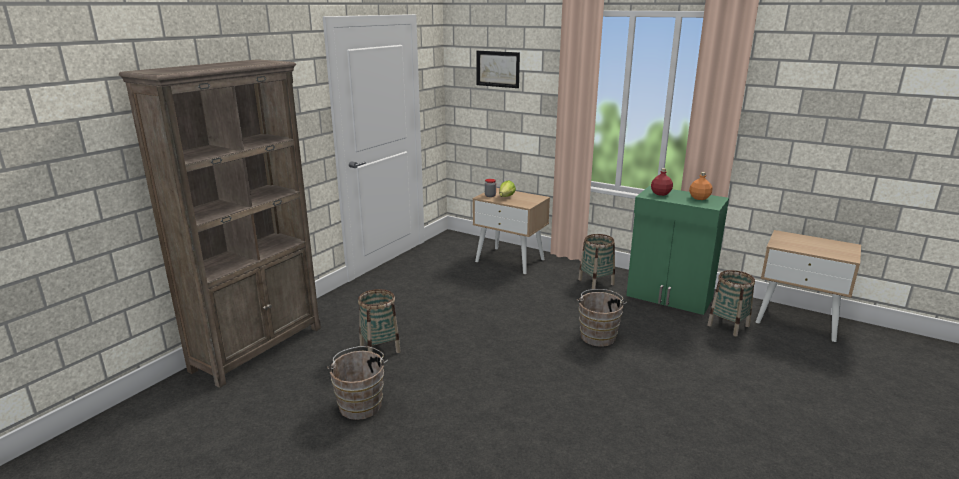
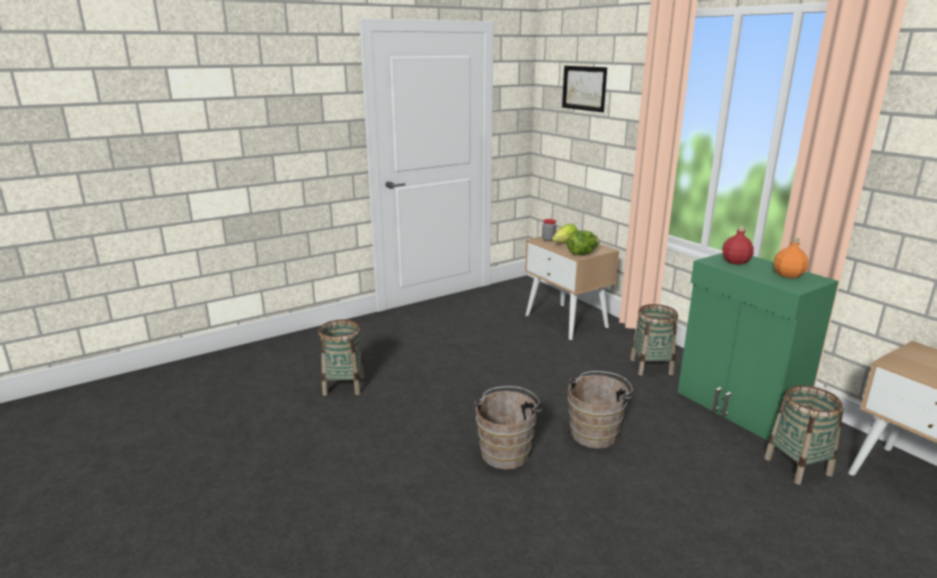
camera: 25 degrees right, 0 degrees up
(259, 348) = (241, 359): brown bookcase -> none
(361, 403) = (273, 438): brown bucket -> brown bucket (506, 451)
(527, 203) = (582, 254): none -> lettuce

